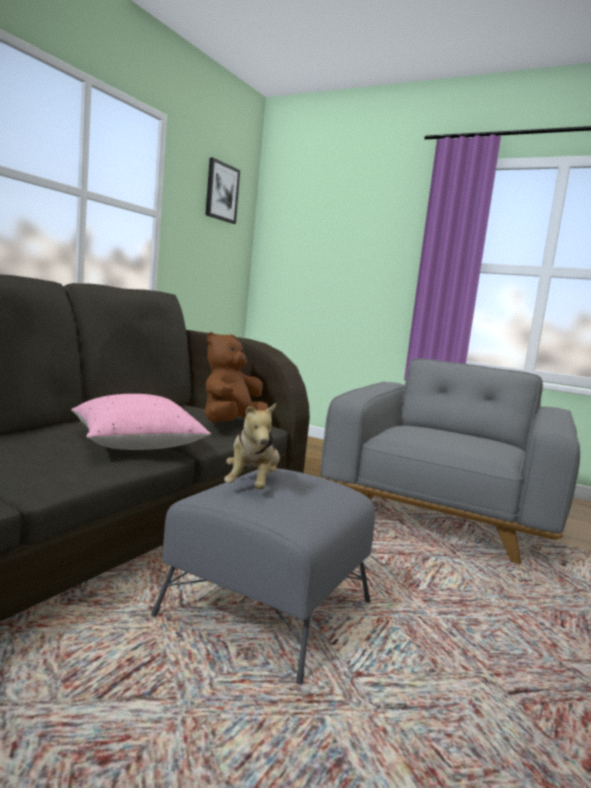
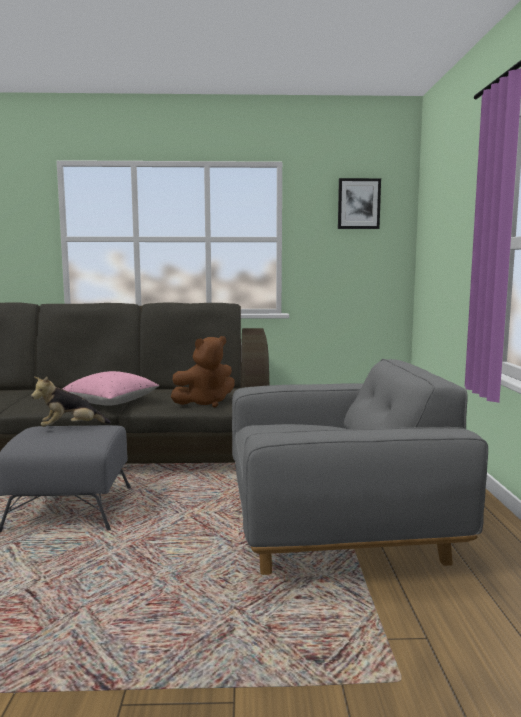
camera: 60 degrees right, 0 degrees up
(231, 425) = (205, 403): brown plush toy -> brown plush toy turned 150 degrees clockwise

